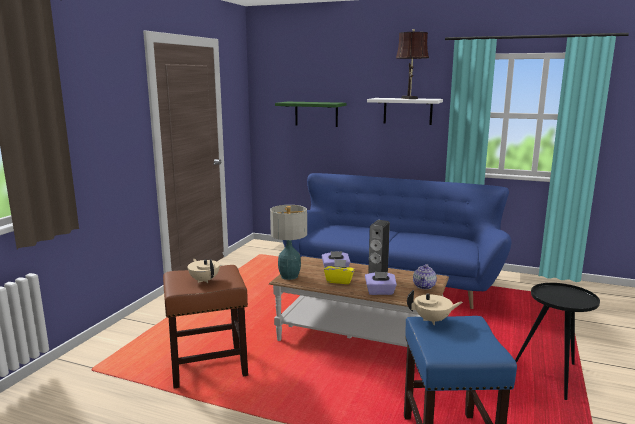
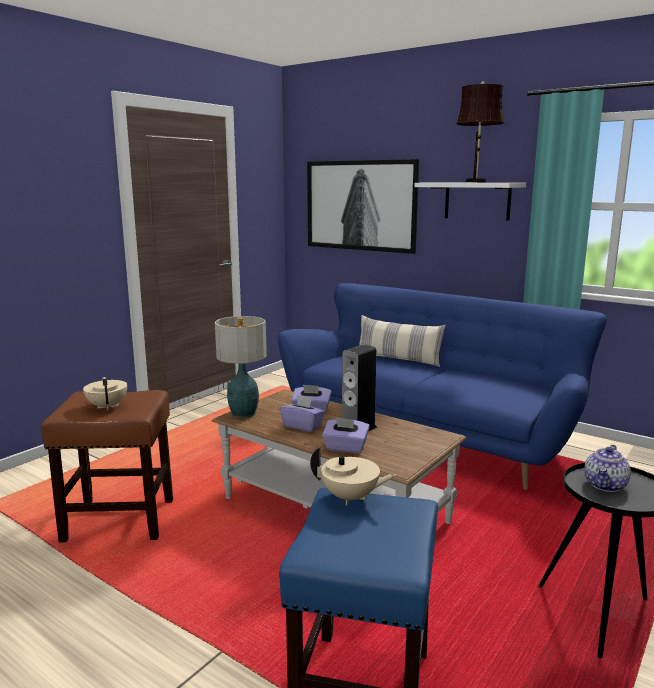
camera: 15 degrees right, 0 degrees up
(316, 114) = (361, 205): green shelf -> picture
(339, 281) = (303, 426): yellow tissue box -> purple tissue box
(361, 227) = (398, 359): none -> pillow
(424, 286) = (416, 447): teapot -> teapot (606, 485)

